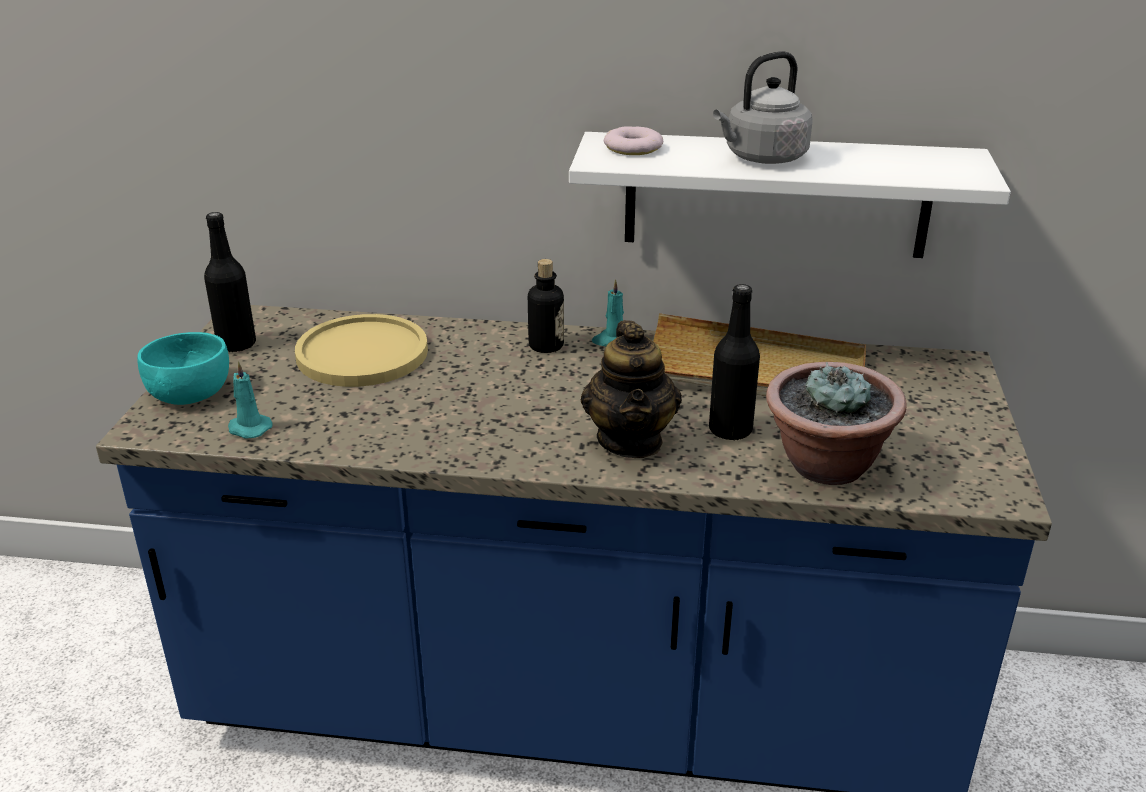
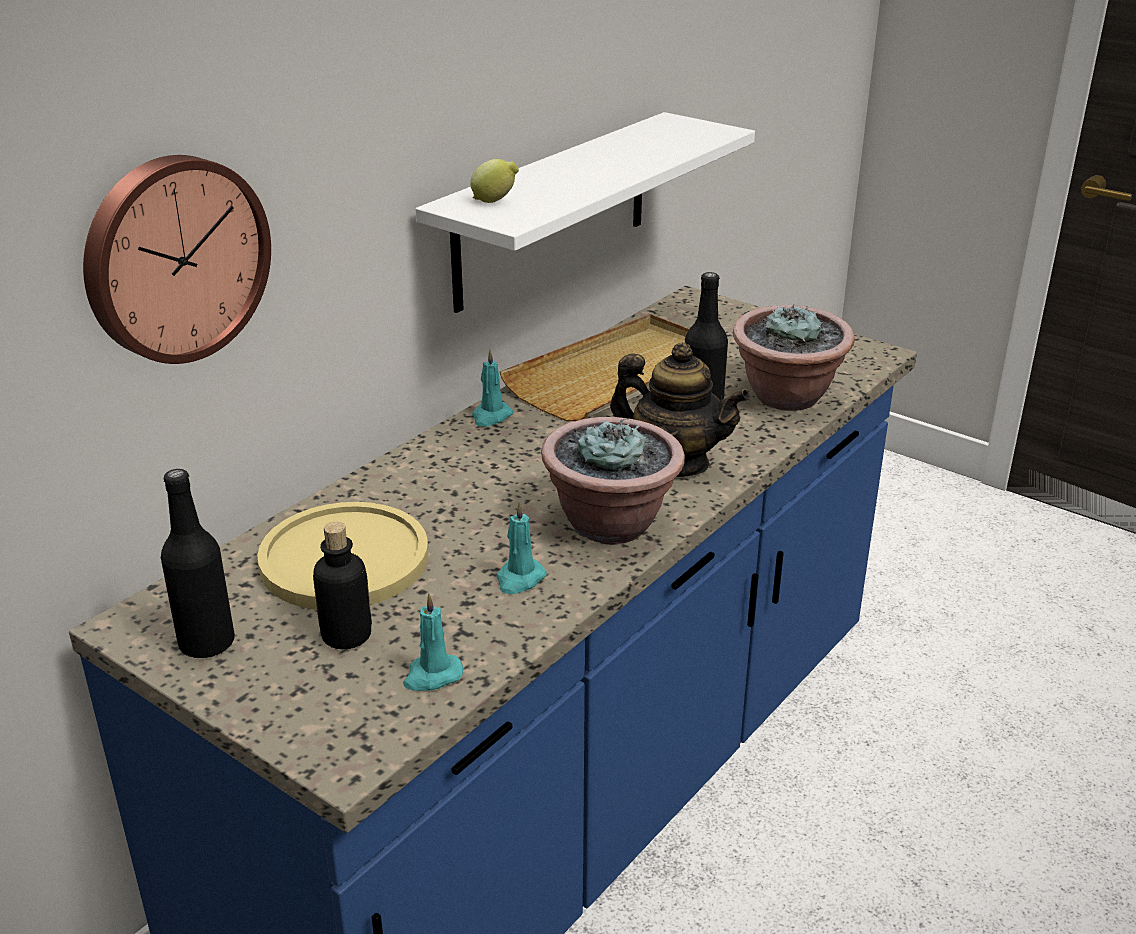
camera: 60 degrees left, 0 degrees up
(190, 392) = (292, 704): turquoise bowl -> none
(339, 90) = (174, 258): none -> wall clock
(389, 424) = (519, 579): none -> turquoise candle
(501, 439) = (611, 524): none -> potted plant
(546, 346) = (460, 451): bottle -> bottle (346, 635)
(632, 148) = (495, 201): donut -> lemon
(762, 158) = (590, 170): grey kettle -> none

